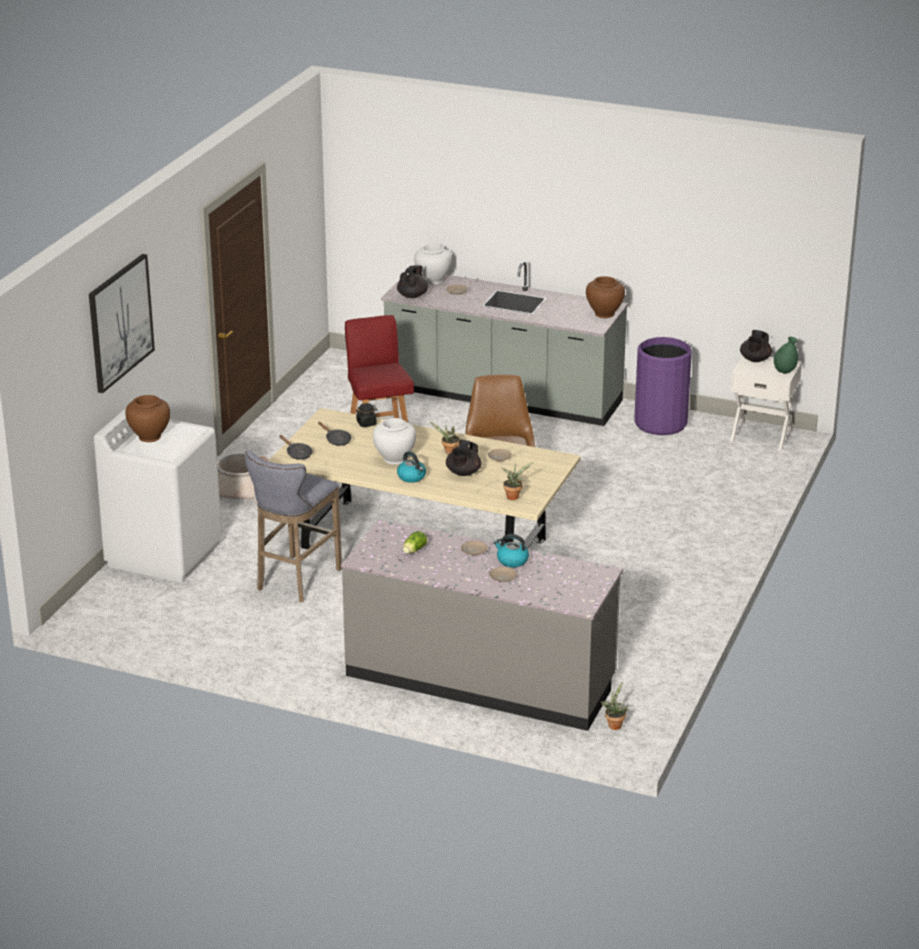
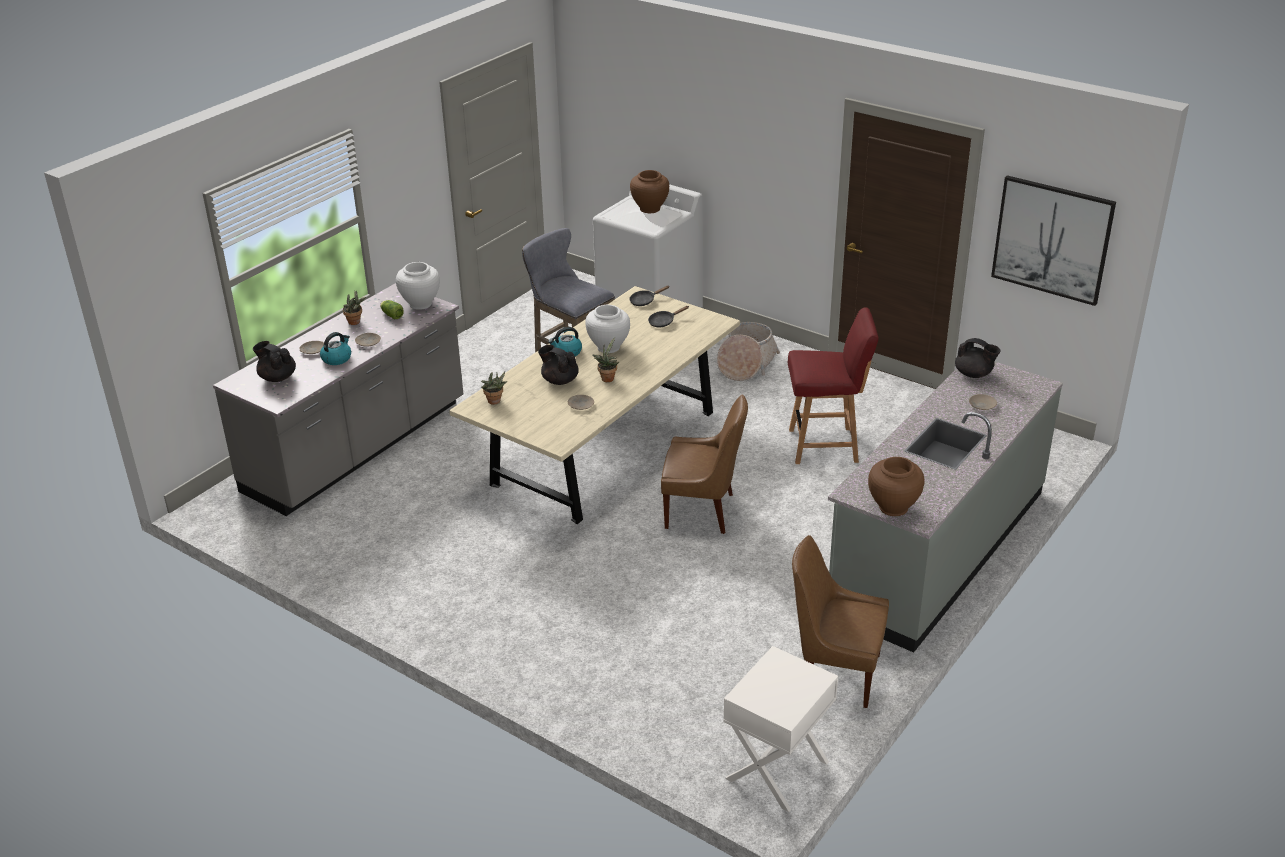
camera: 105 degrees right, 5 degrees up
(120, 322) = (693, 112): picture -> picture (1052, 239)
(366, 423) = (692, 340): black jar -> none
(433, 280) = (1022, 393): white vase -> white vase (420, 304)
(614, 725) = (234, 508): potted plant -> potted plant (356, 322)
(660, 423) = (835, 673): purple trash can -> brown chair
(755, 360) = (807, 679): black teapot -> black teapot (277, 377)
(784, 371) = (760, 701): green vase -> none

